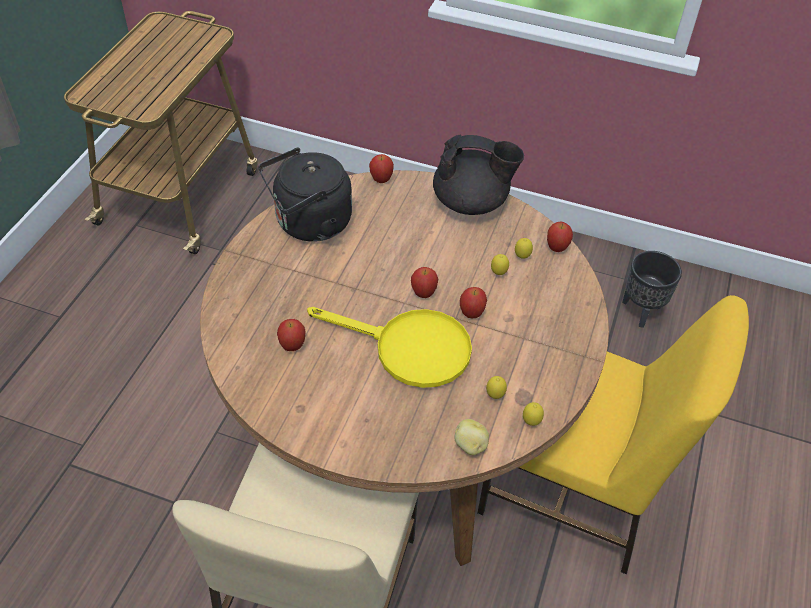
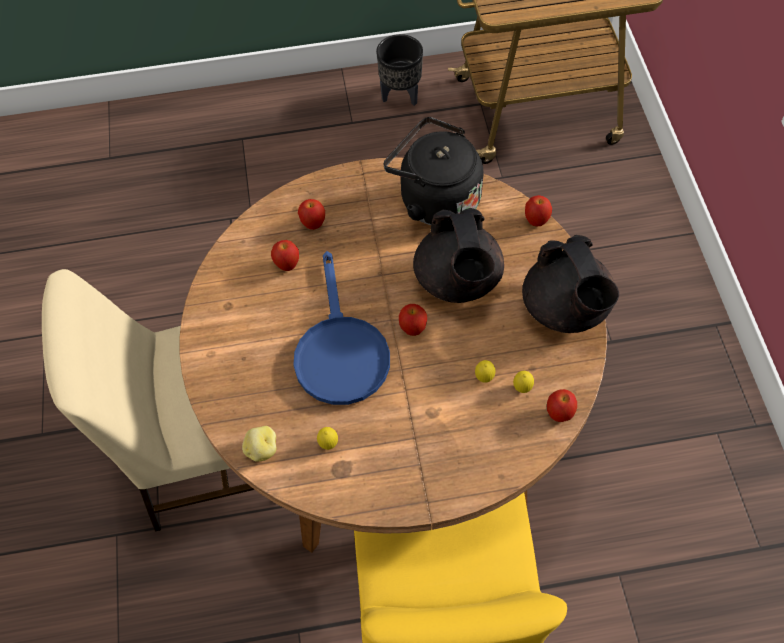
camera: 65 degrees right, 10 degrees up
(399, 247) = (458, 281): none -> black teapot
(409, 349) = (340, 351): yellow frying pan -> blue frying pan
(471, 314) = (415, 379): apple -> apple (313, 224)
(531, 422) = (316, 488): lemon -> none
(641, 311) = (724, 585): black planter -> black planter (401, 96)

